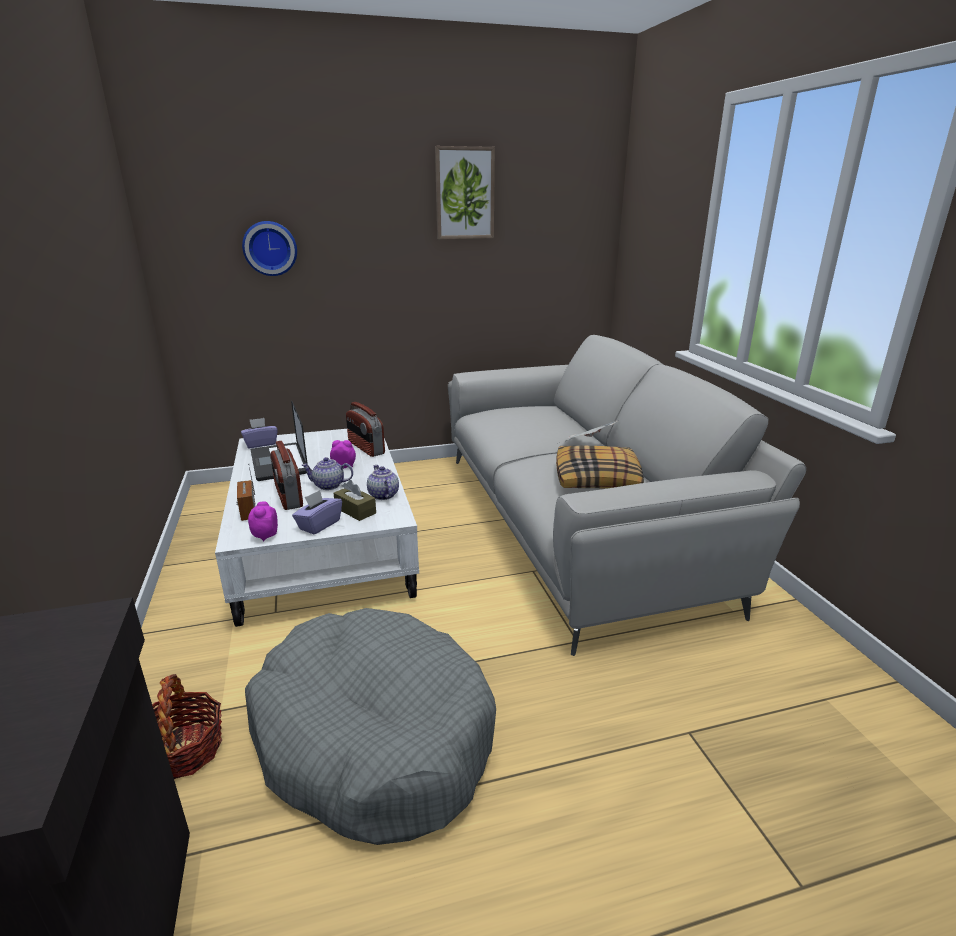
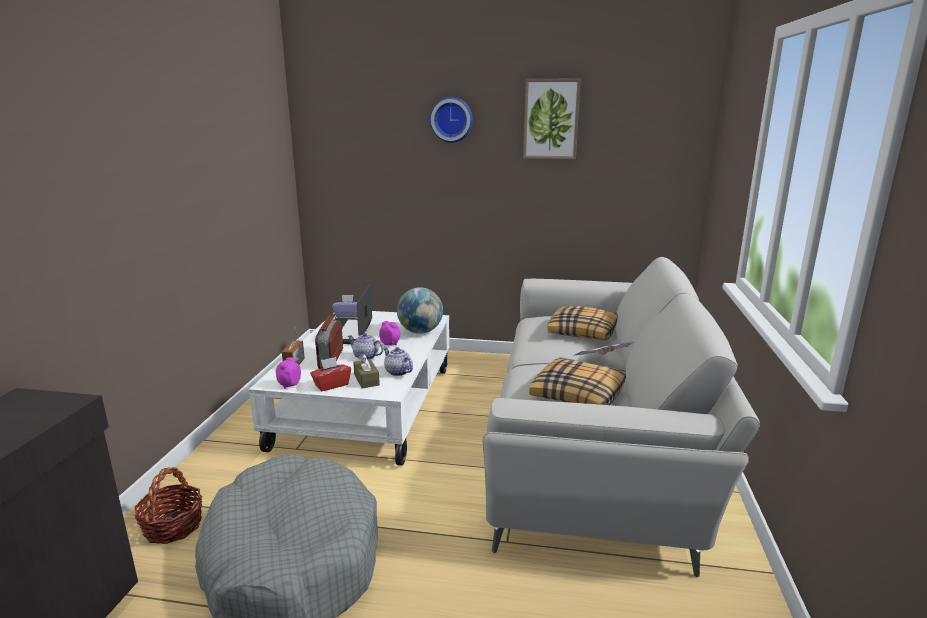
camera: 25 degrees right, 5 degrees down
(270, 248) = (384, 160): wall clock -> wall clock (451, 119)
(319, 525) = (331, 385): purple tissue box -> red tissue box
(365, 448) = (420, 332): radio -> globe
(382, 495) = (397, 372): teapot -> teapot turned 45 degrees counterclockwise
(541, 419) = (583, 332): none -> pillow

